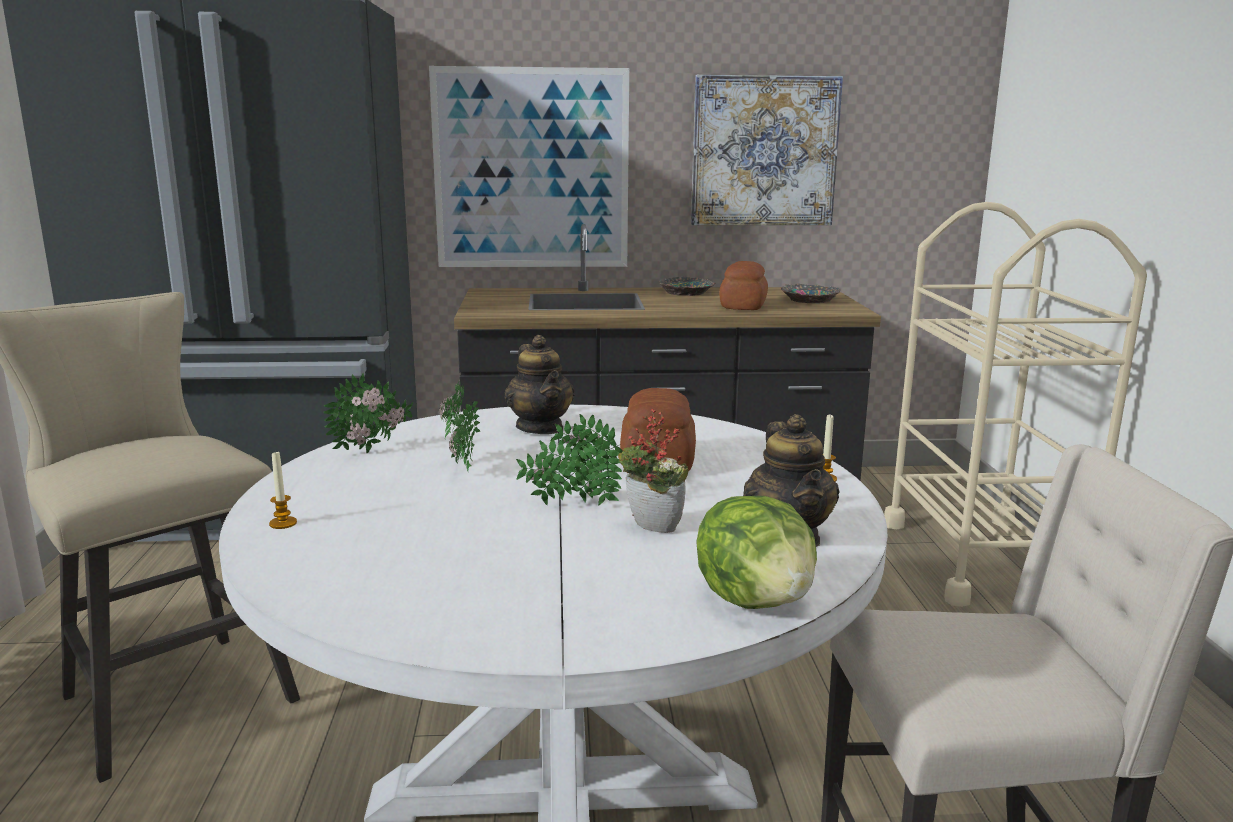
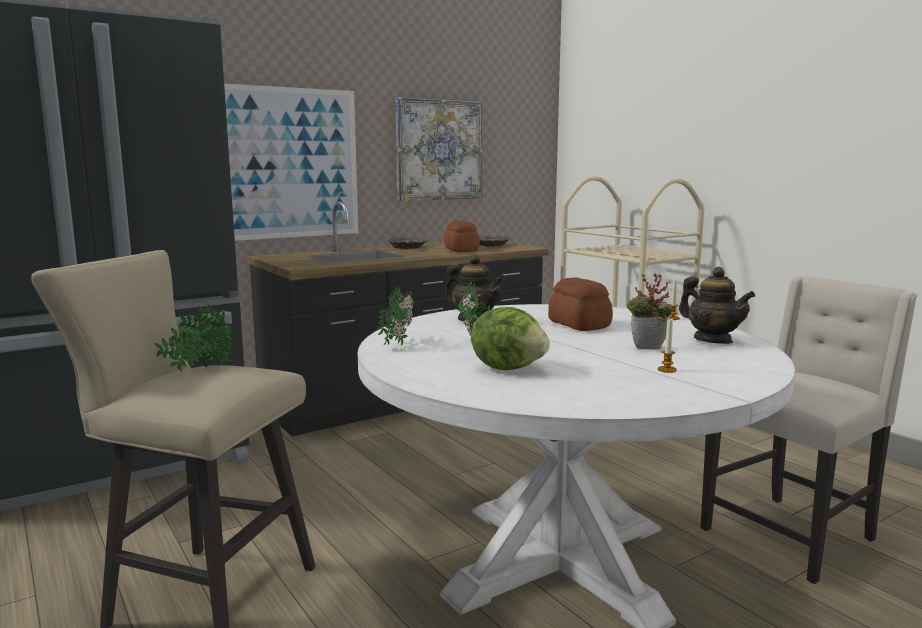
camera: 30 degrees left, 5 degrees down
(283, 523) = (445, 382): candle -> candle (667, 370)
(572, 504) = (583, 346): potted plant -> potted plant (198, 369)
(756, 600) = (758, 362): lettuce -> lettuce (509, 368)

